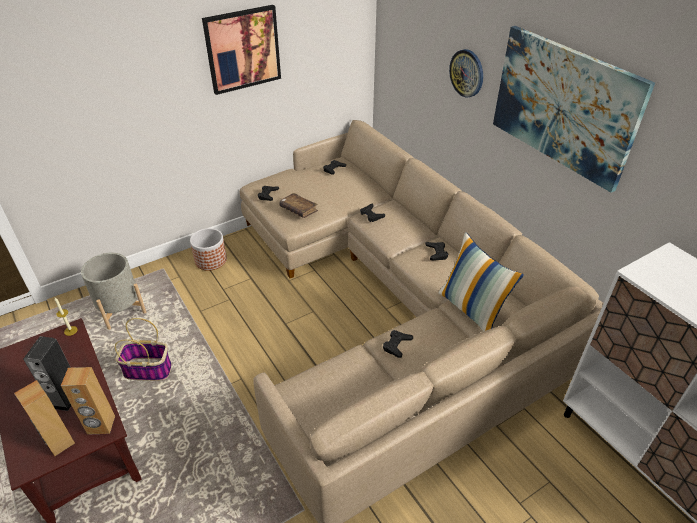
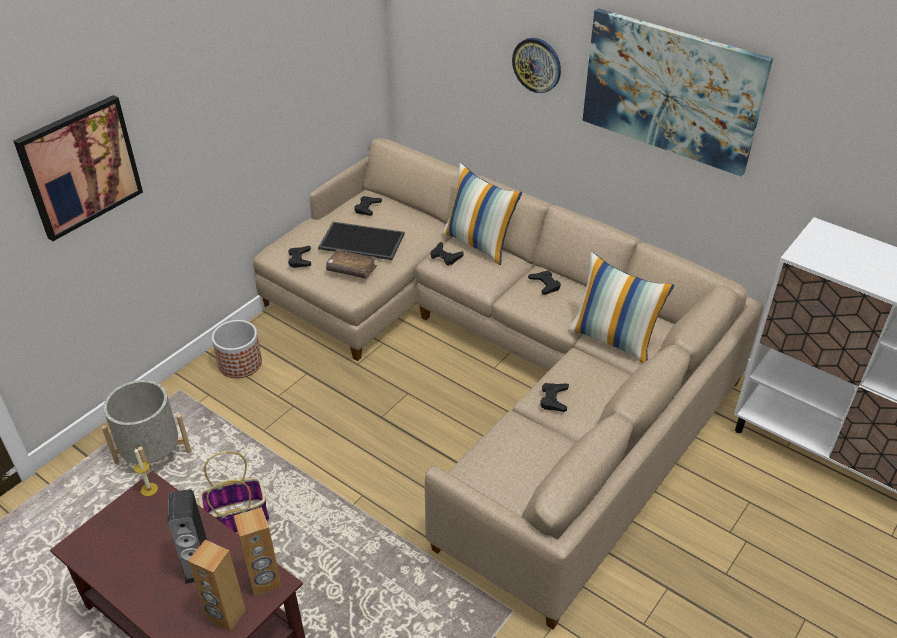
camera: 20 degrees left, 0 degrees up
(242, 49) = (249, 77): picture -> picture (80, 167)
(315, 191) = (360, 242): none -> tray
(402, 211) = (479, 243): none -> pillow

